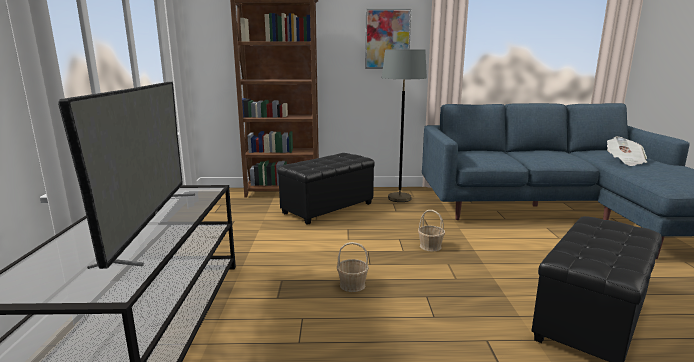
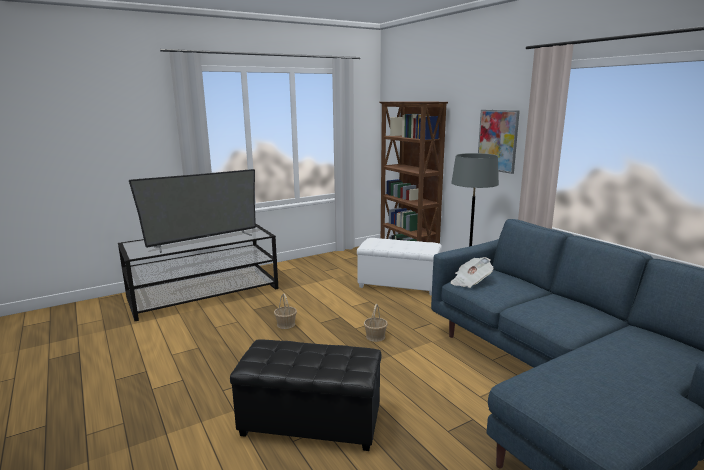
camera: 60 degrees right, 0 degrees up
(327, 208) = (399, 285): black ottoman -> white ottoman
(624, 161) = (616, 355): newspaper -> newspaper (470, 282)

